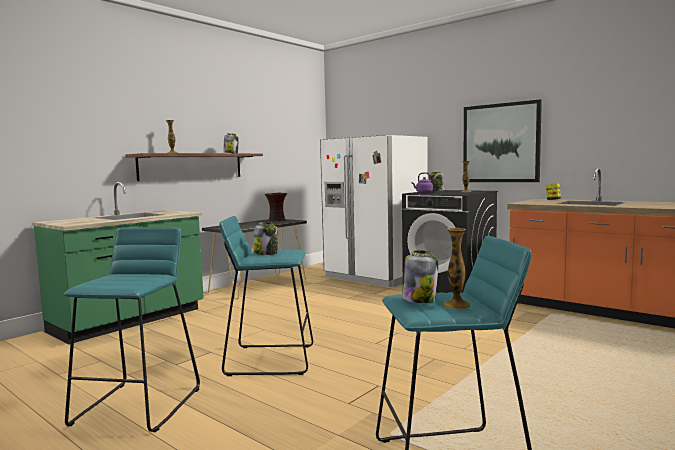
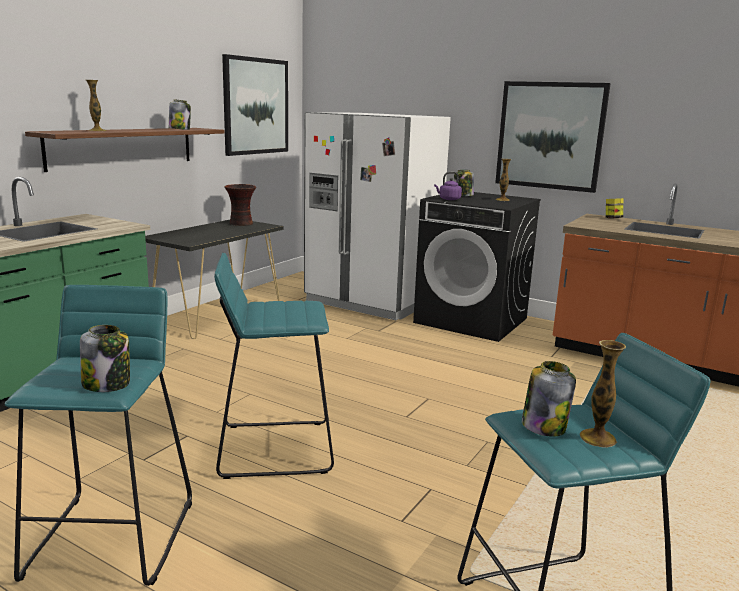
camera: 10 degrees left, 10 degrees up
(266, 253) = (273, 309): jar -> jar (107, 384)
(290, 140) = (256, 106): none -> picture

